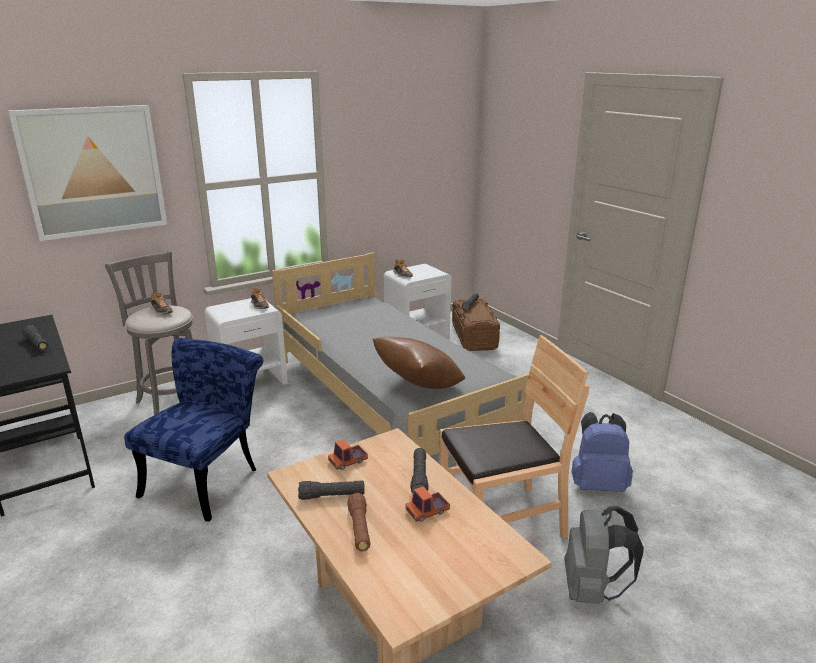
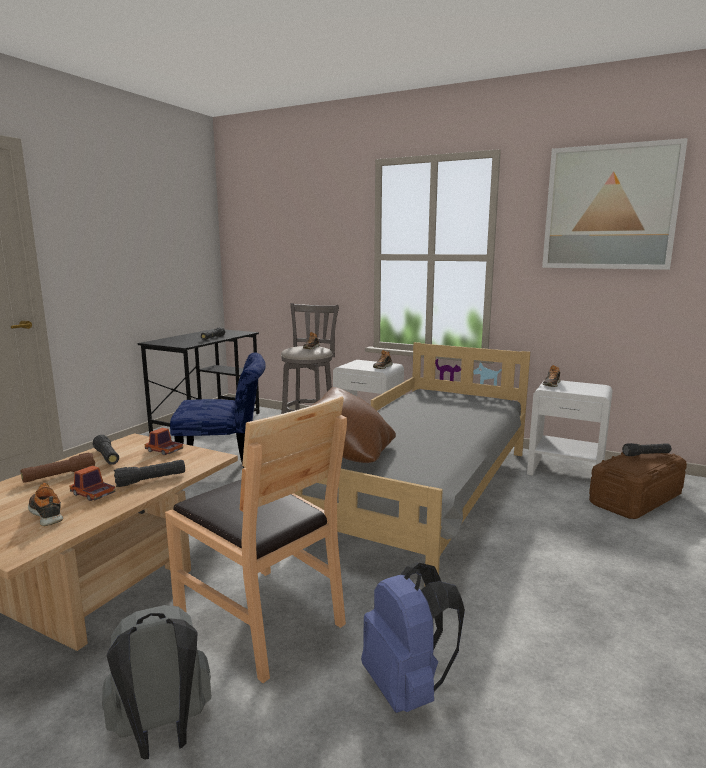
camera: 60 degrees right, 10 degrees down
(93, 171) = (307, 236): picture -> picture (609, 208)
(453, 539) = (47, 514): none -> shoe

